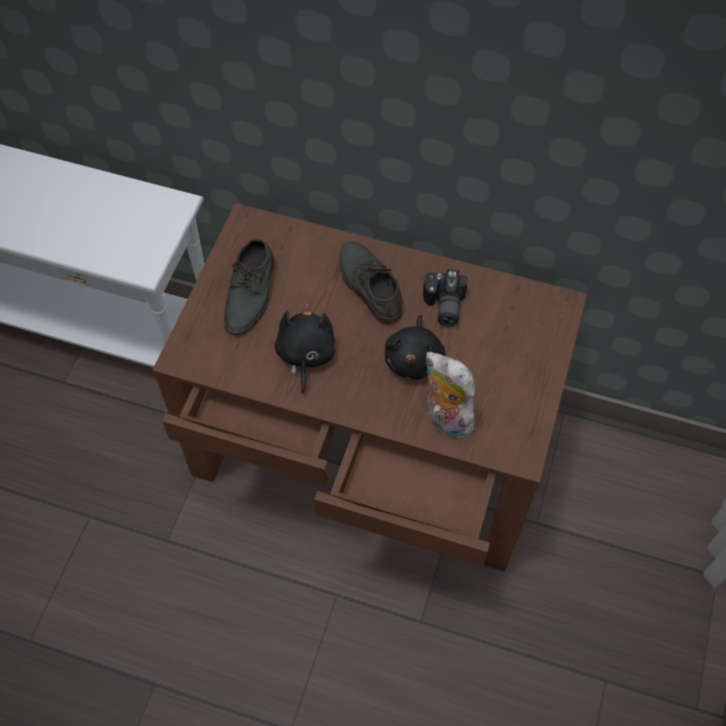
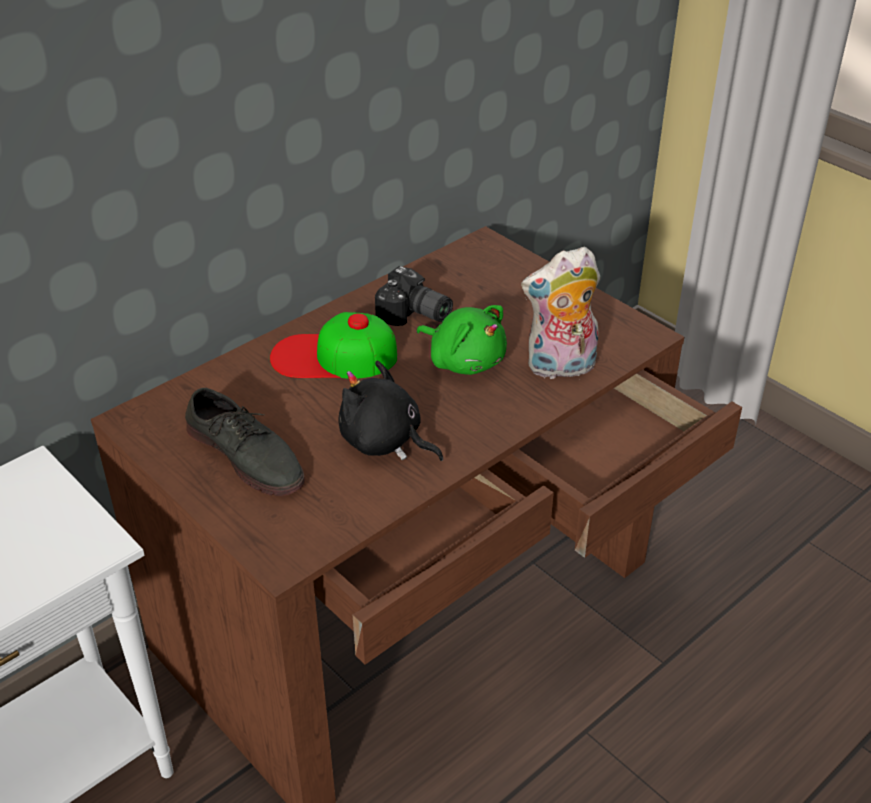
camera: 60 degrees left, 20 degrees down
(368, 285) = (333, 356): grey shoe -> cap
(414, 358) = (464, 360): black plush toy -> green plush toy

